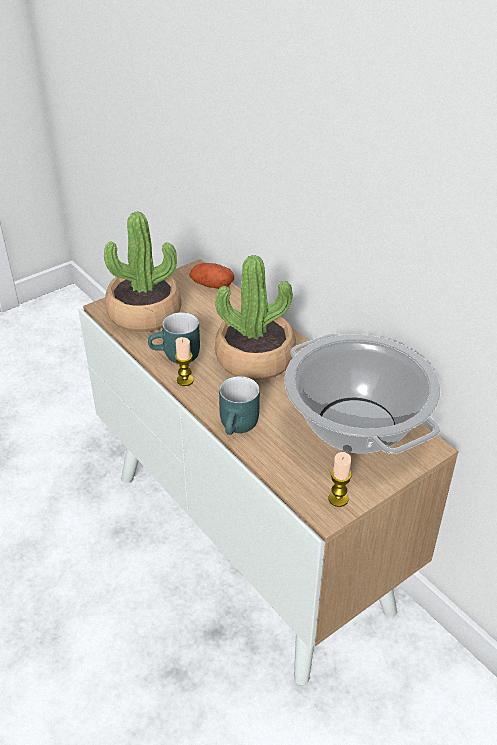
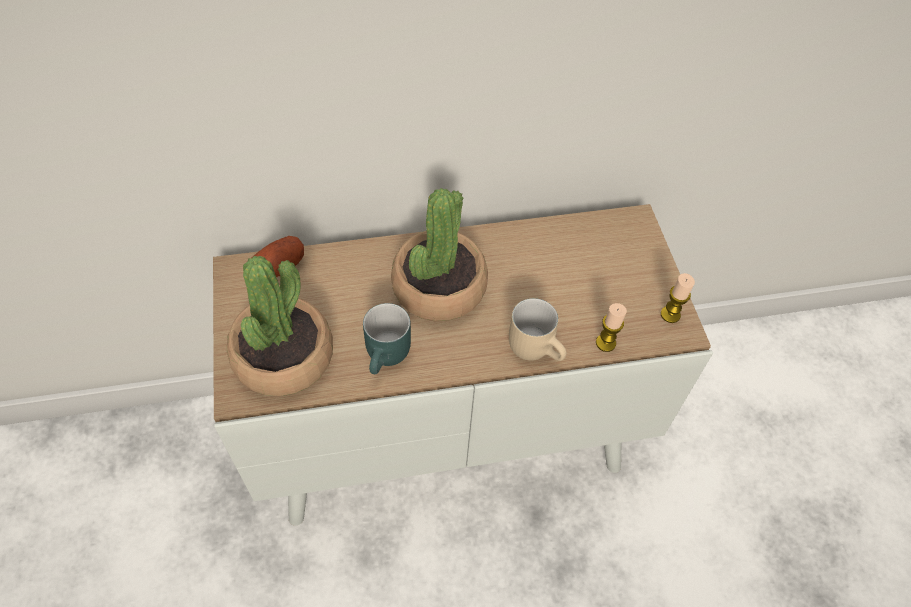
camera: 65 degrees left, 15 degrees up
(185, 380) = (435, 365): candle -> candle (605, 343)
(240, 426) = (537, 347): turquoise mug -> beige mug
(355, 425) = (583, 256): cooking pot -> none

